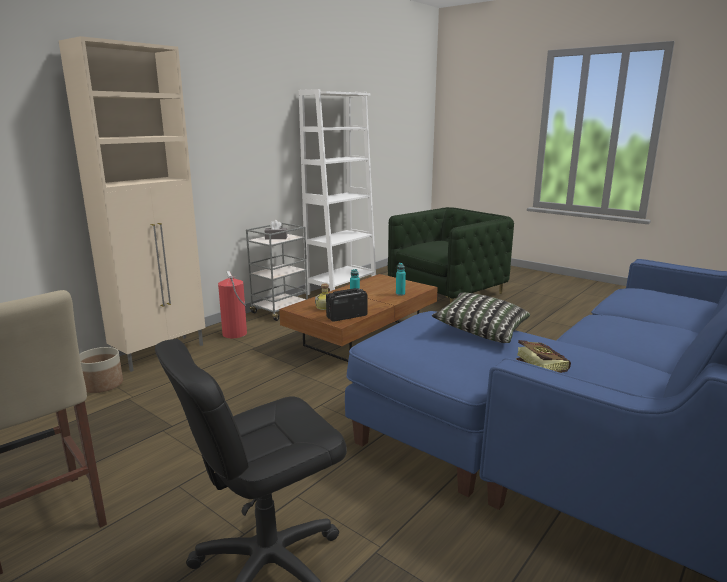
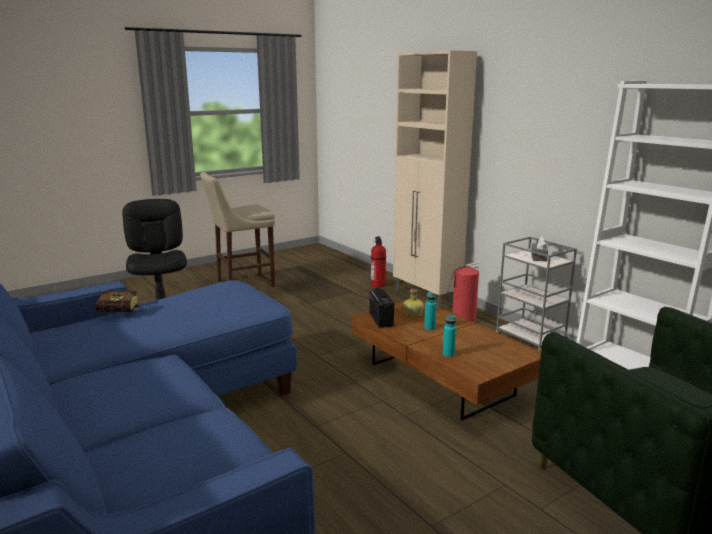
camera: 105 degrees right, 0 degrees up
(102, 385) = (378, 285): planter -> fire extinguisher
(481, 331) = (204, 311): pillow -> none

